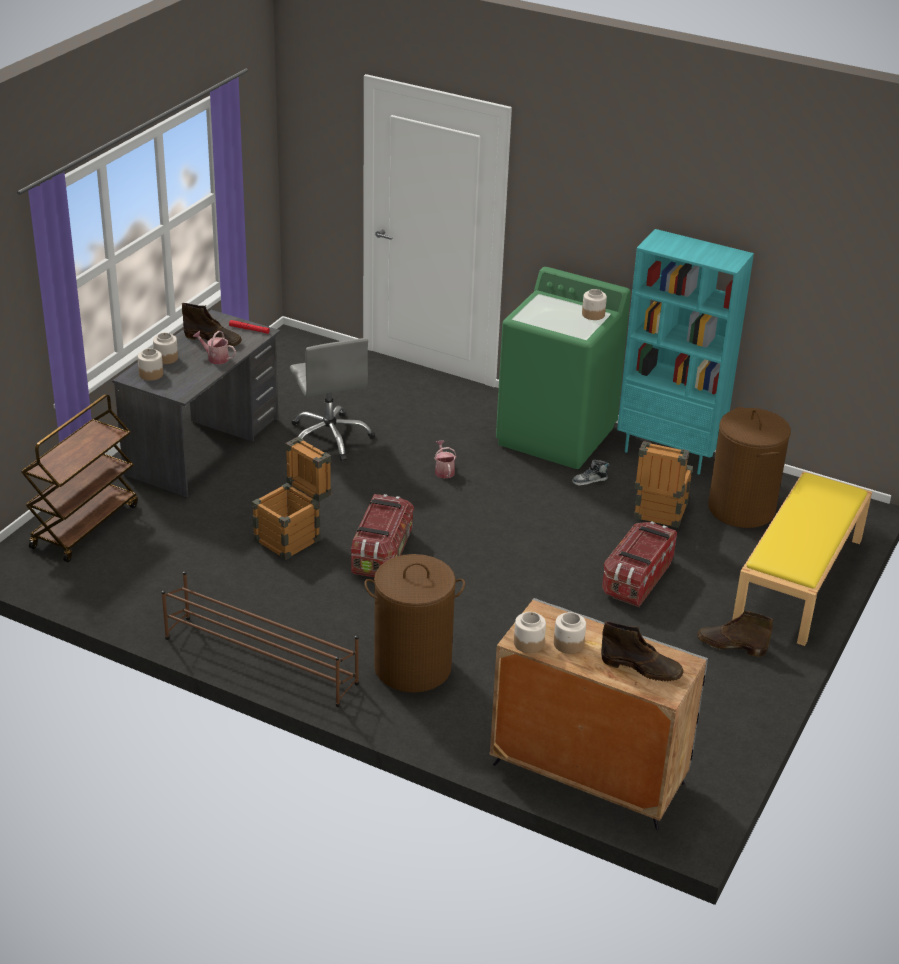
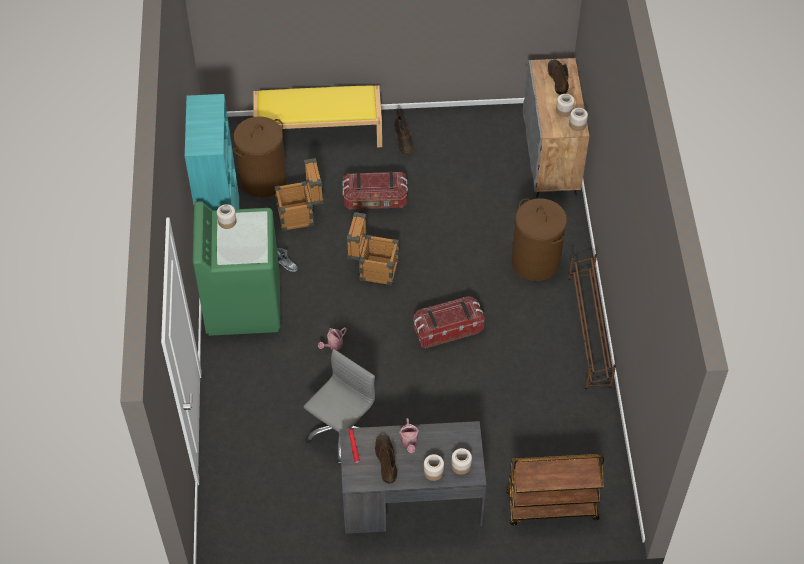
camera: 120 degrees left, 20 degrees up
(293, 537) = (468, 384): crate -> crate (373, 268)

